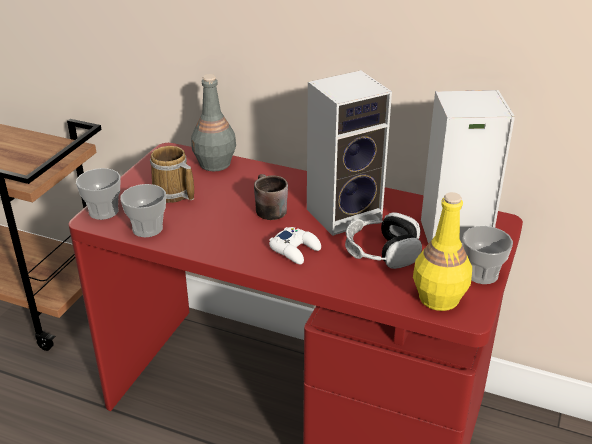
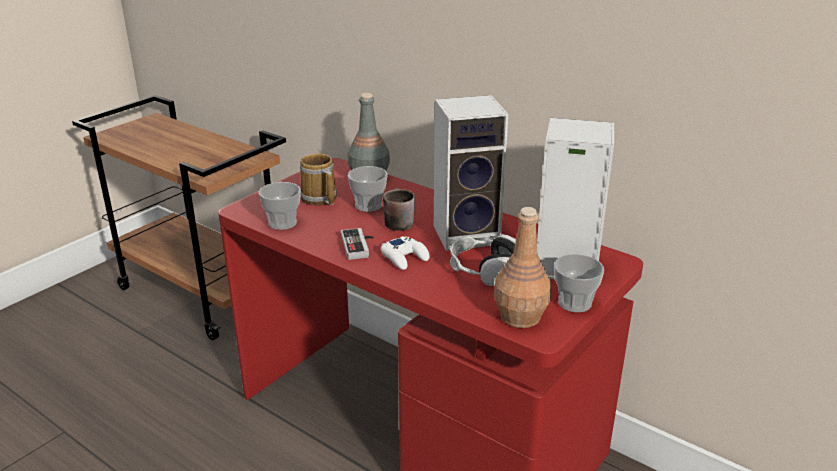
camera: 15 degrees right, 5 degrees down
(103, 211) = (252, 205): cup -> cup (368, 205)
(243, 243) = (359, 246): none -> game controller
(438, 298) = (519, 317): yellow bottle -> brown bottle

